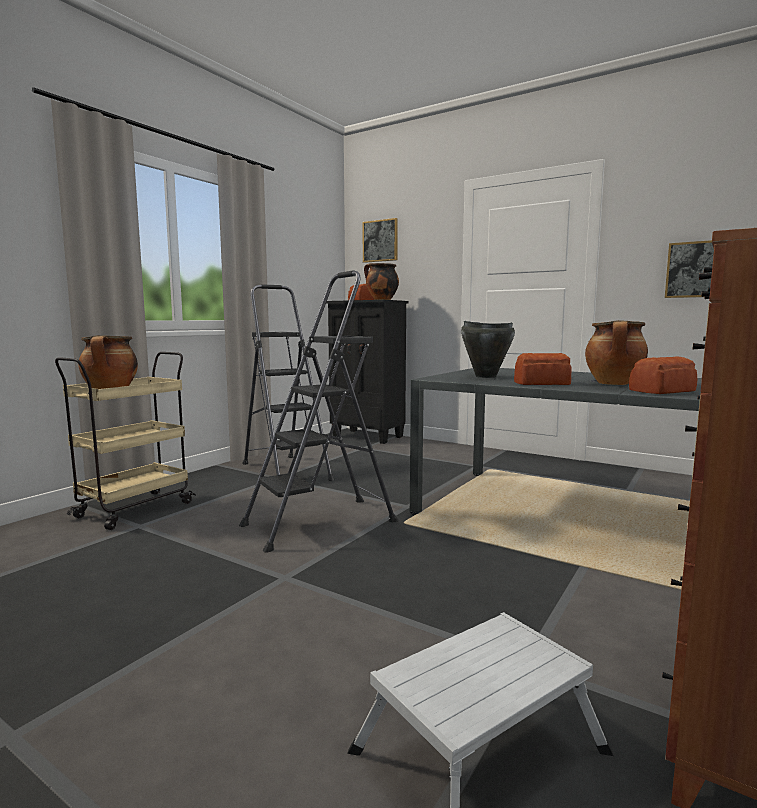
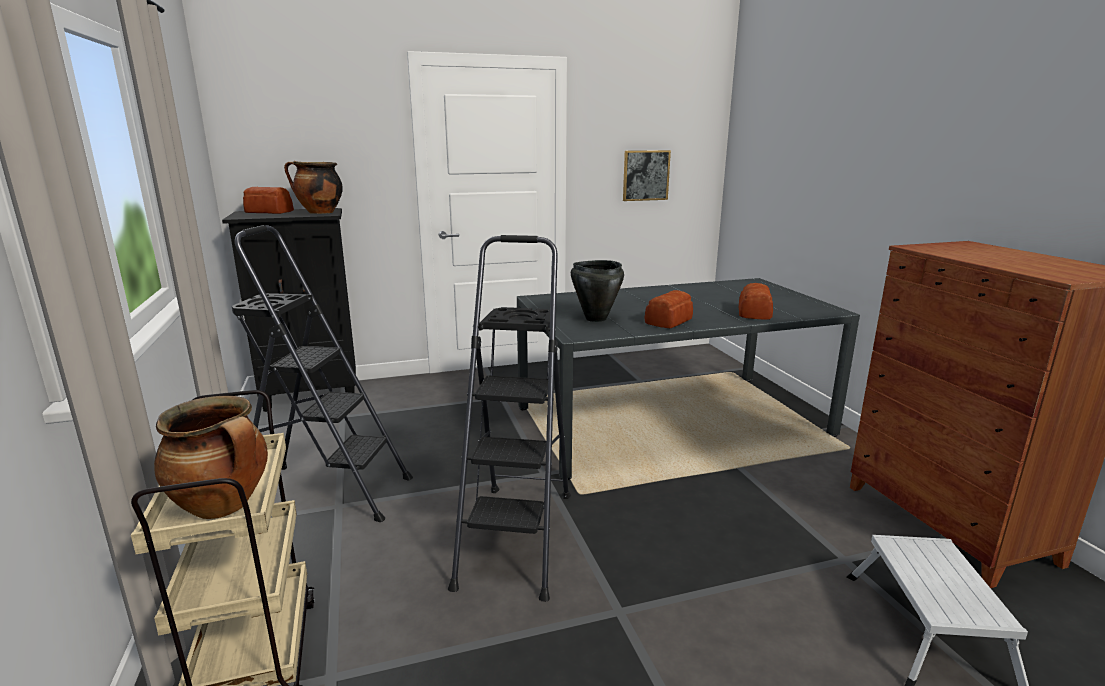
camera: 50 degrees left, 10 degrees up
(380, 241) = (277, 119): picture -> none
(614, 384) = (705, 309): cooking pot -> none

